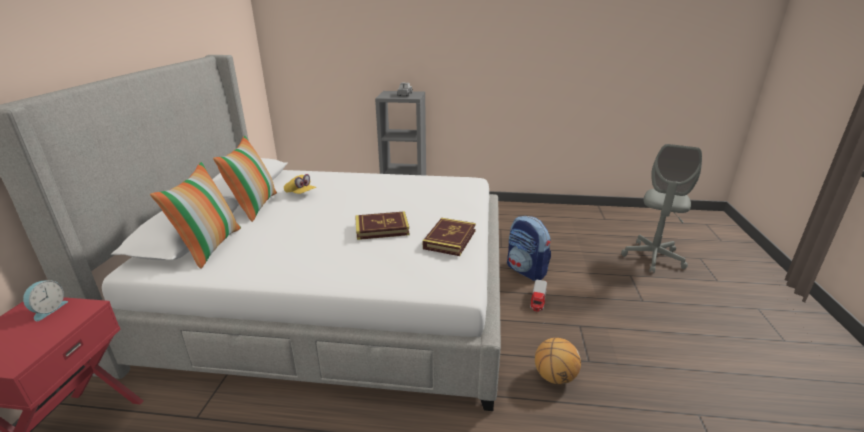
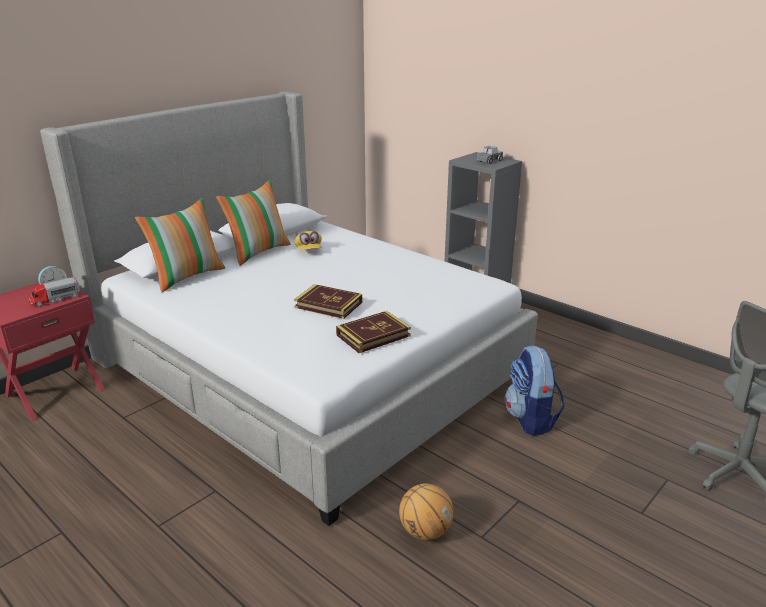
camera: 35 degrees right, 0 degrees up
(538, 301) = (502, 455): toy truck -> toy truck (55, 299)

